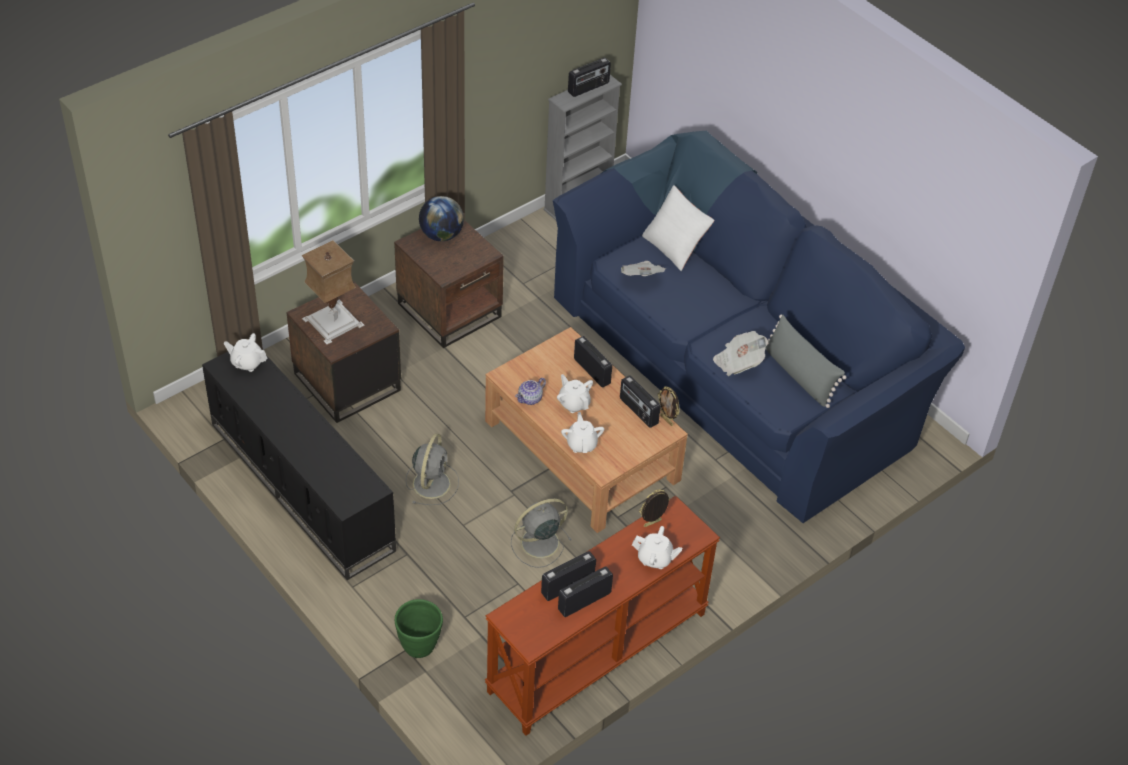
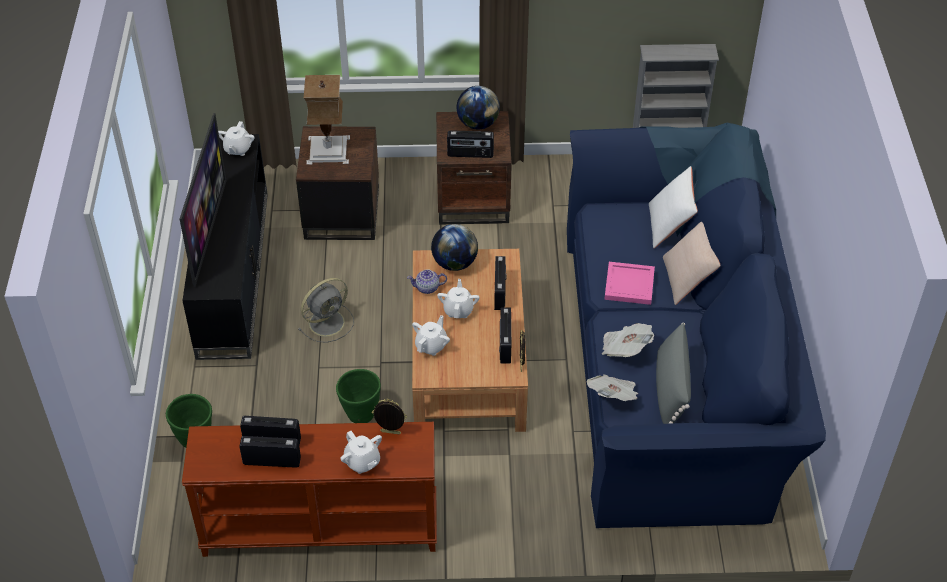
camera: 40 degrees right, 0 degrees up
(247, 362) = (237, 149): white teapot -> white teapot turned 135 degrees counterclockwise
(300, 450) = (208, 231): none -> television
(531, 366) = (454, 263): none -> globe
(538, 543) = (360, 414): grey fan -> green planter
(588, 88) = (684, 51): radio -> radio (470, 154)
(642, 277) = (612, 236): newspaper -> newspaper (613, 396)
(694, 310) = (630, 285): none -> pink tray
(729, 283) = (687, 279): none -> beige pillow

